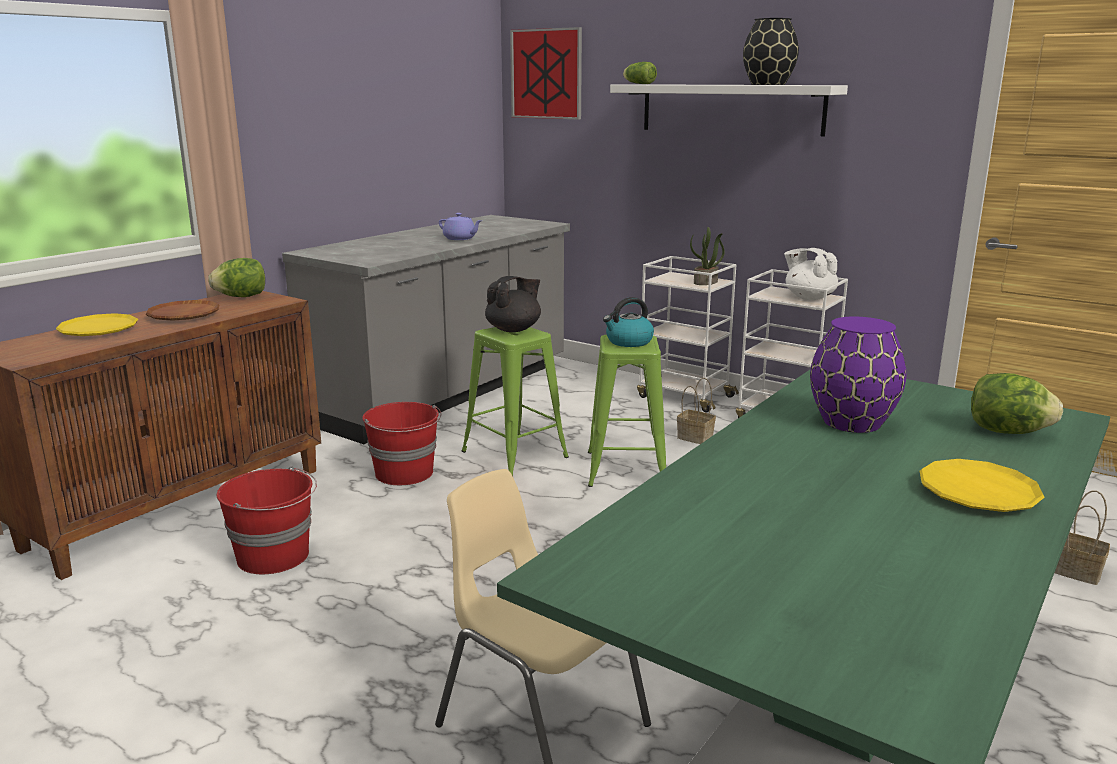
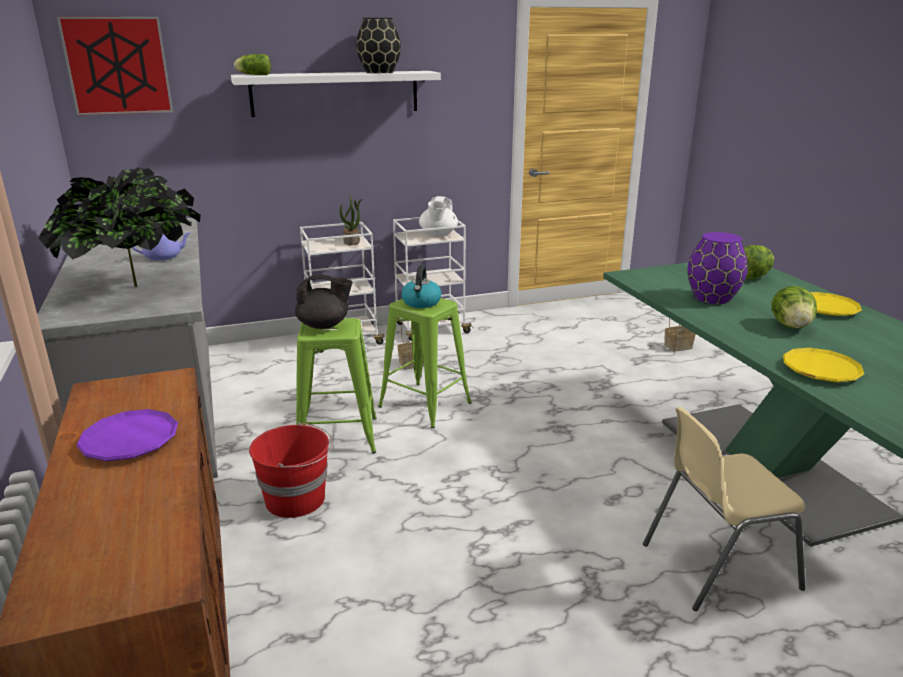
camera: 55 degrees left, 5 degrees up
(98, 330) = (97, 508): yellow plate -> yellow plate (821, 370)
(184, 315) = (130, 441): brown plate -> purple plate
(241, 297) = (108, 395): lettuce -> lettuce (791, 326)
(275, 556) = (367, 626): red bucket -> none
(386, 248) = (135, 287): none -> potted plant
(514, 329) = (324, 325): black teapot -> black teapot turned 90 degrees clockwise
(809, 297) = (438, 234): white teapot -> white teapot turned 75 degrees counterclockwise

